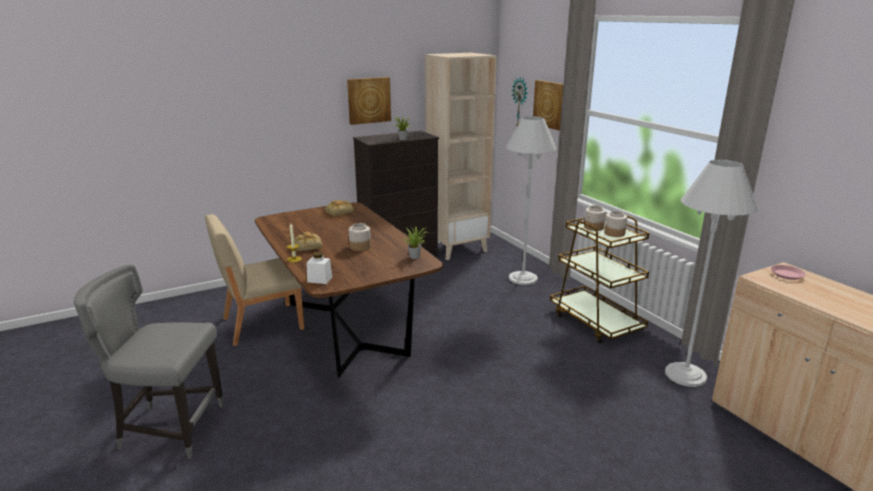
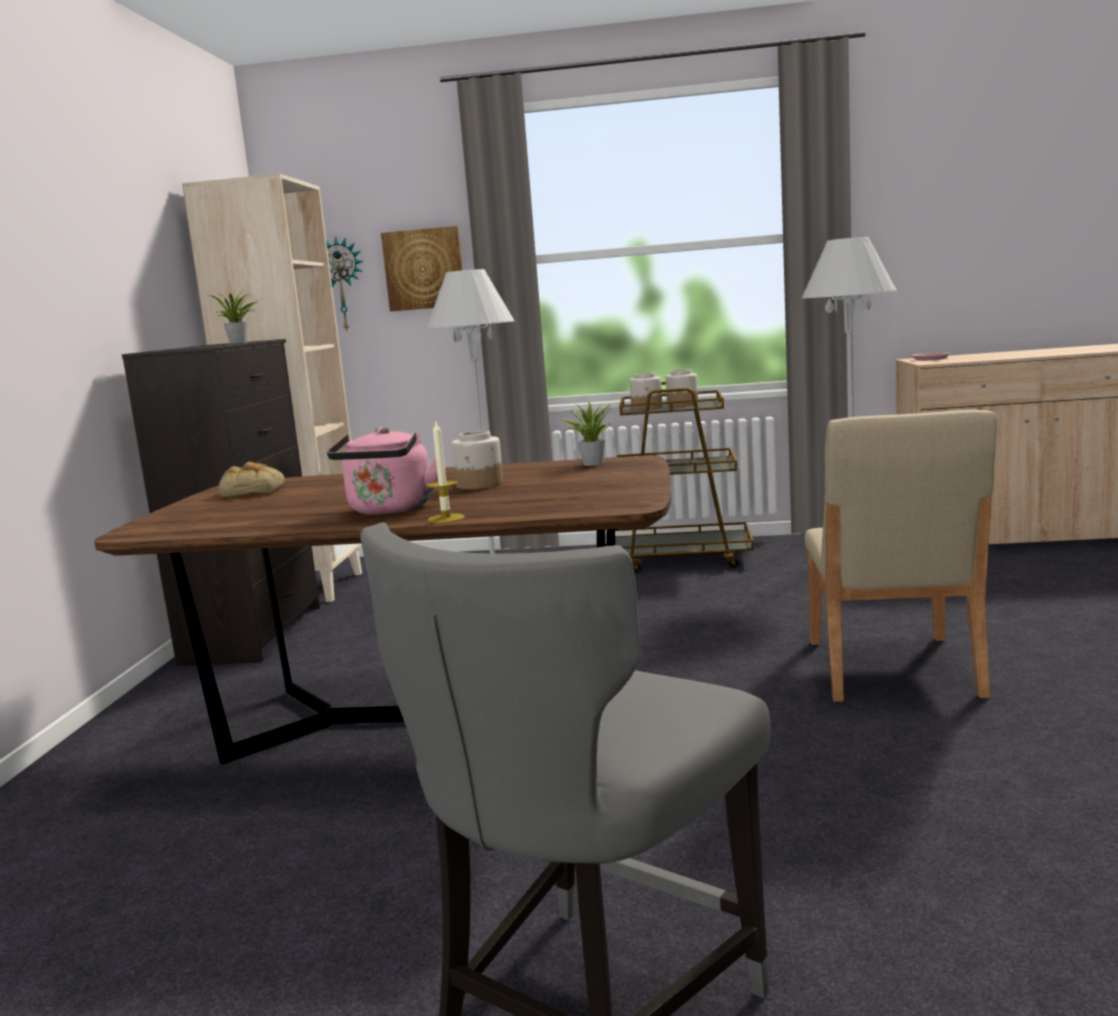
camera: 55 degrees left, 10 degrees down
(261, 323) = (244, 812): beige chair -> beige chair (891, 669)
(307, 245) = (390, 510): bread -> pink kettle
(319, 279) = (593, 506): white jar -> none
(369, 100) = (120, 271): picture -> none

